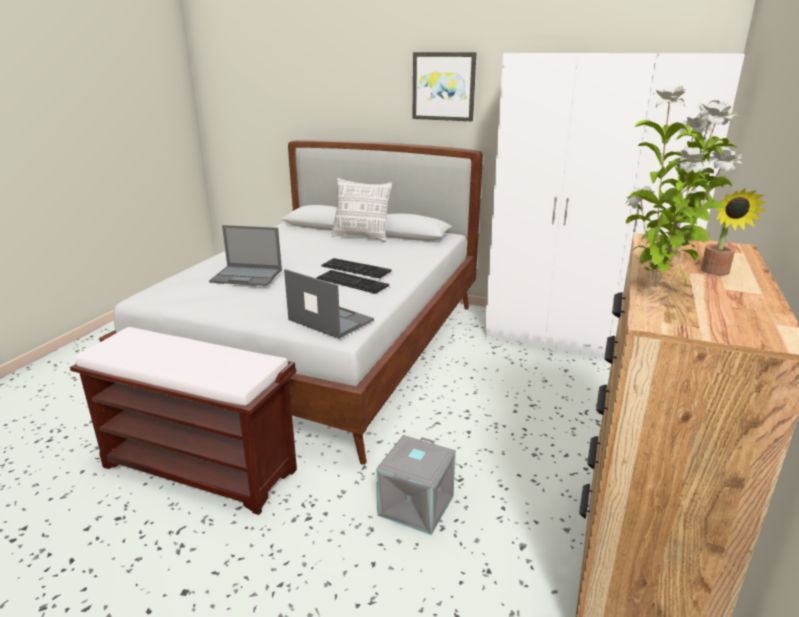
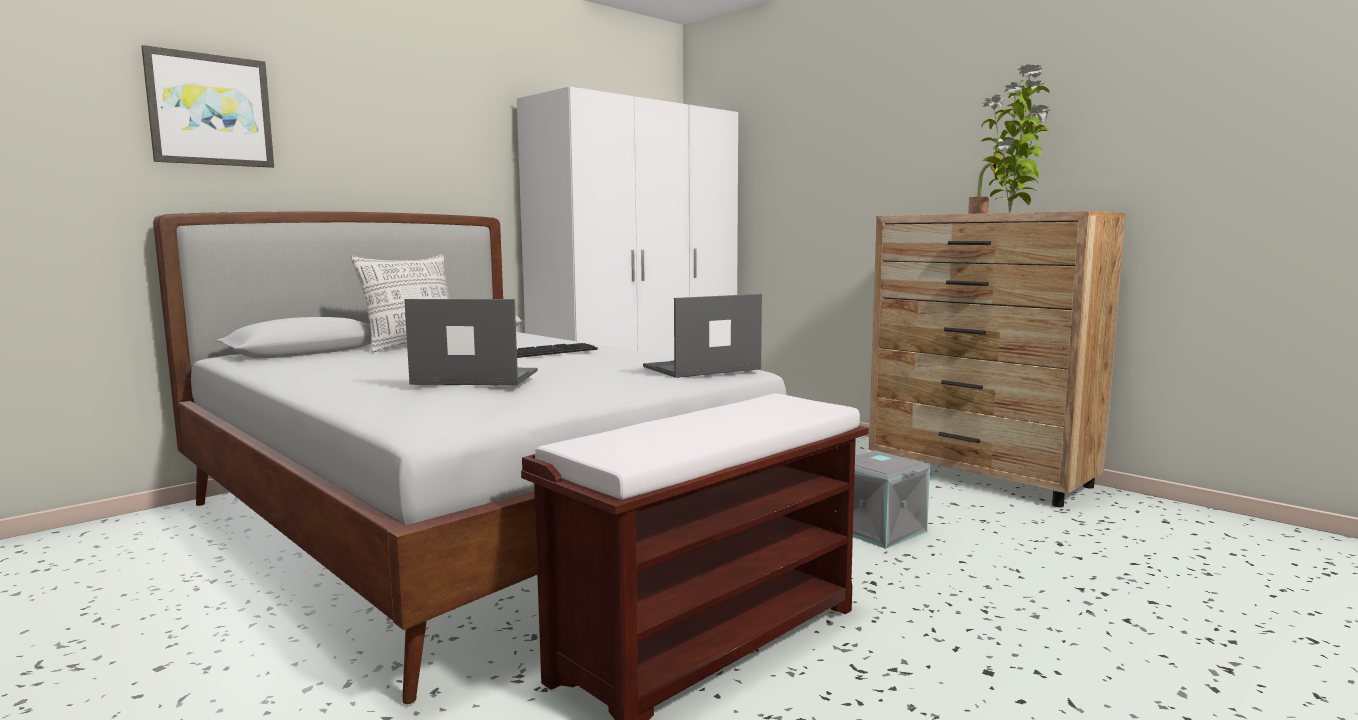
camera: 65 degrees left, 15 degrees down
(247, 276) = (474, 377): laptop -> laptop turned 120 degrees counterclockwise
(353, 282) = (589, 356): keyboard -> none
(443, 86) = (425, 133): picture -> picture (210, 110)

